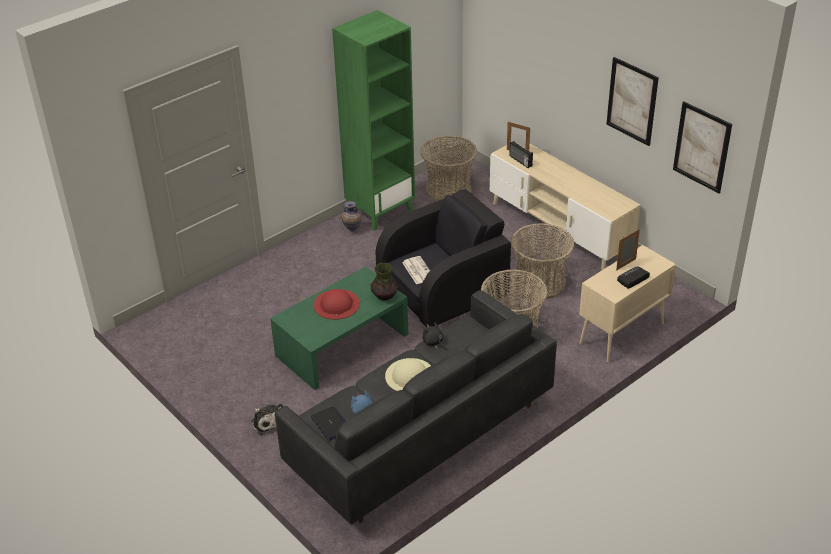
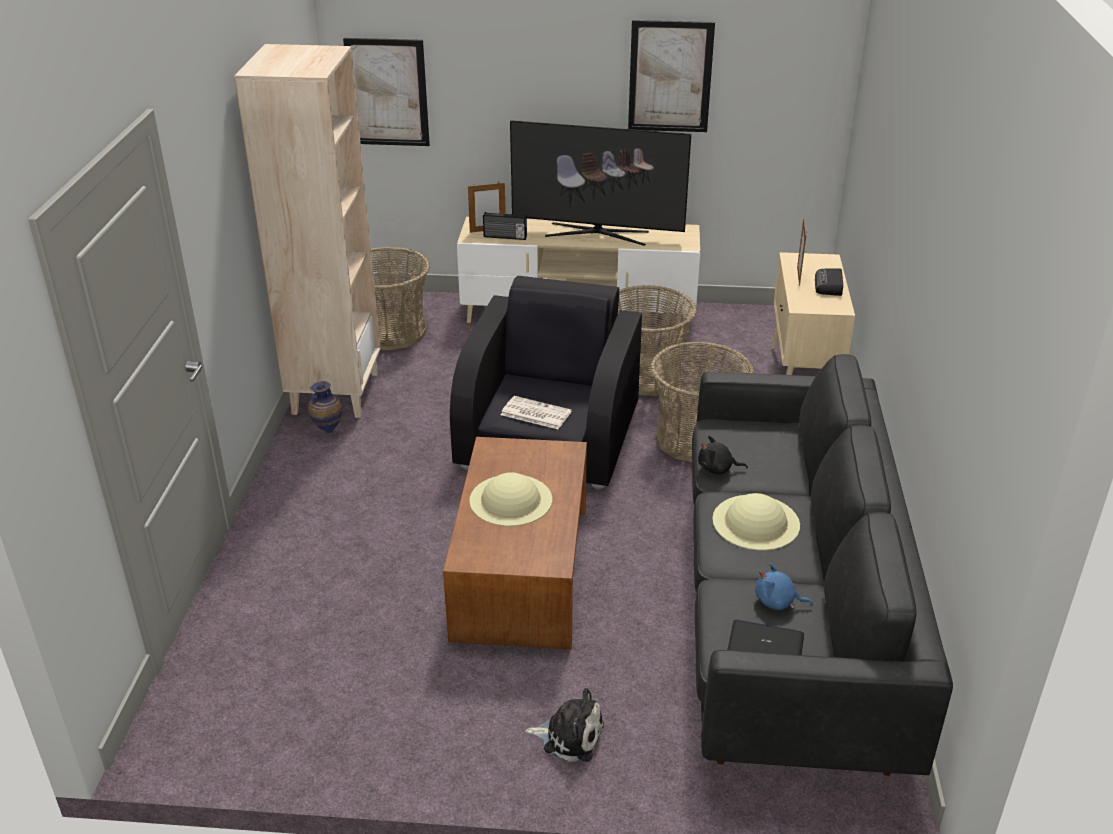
camera: 45 degrees left, 5 degrees down
(336, 304) = (511, 500): red hat -> beige hat
(342, 345) = (522, 571): green coffee table -> brown coffee table
(380, 211) = (335, 392): green bookcase -> beige bookcase
(385, 296) = (558, 456): vase -> none
(572, 182) = (597, 233): none -> television
(702, 147) = (796, 98): picture -> picture (387, 92)

